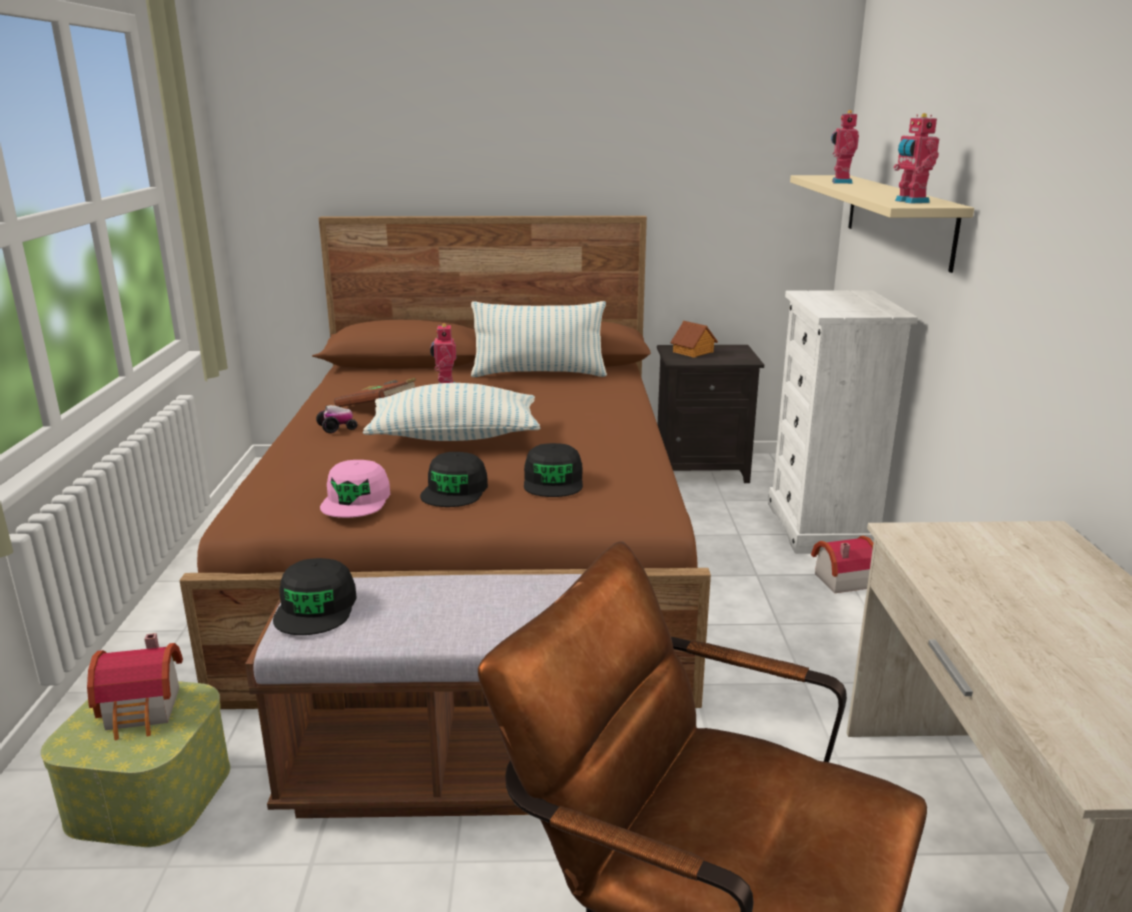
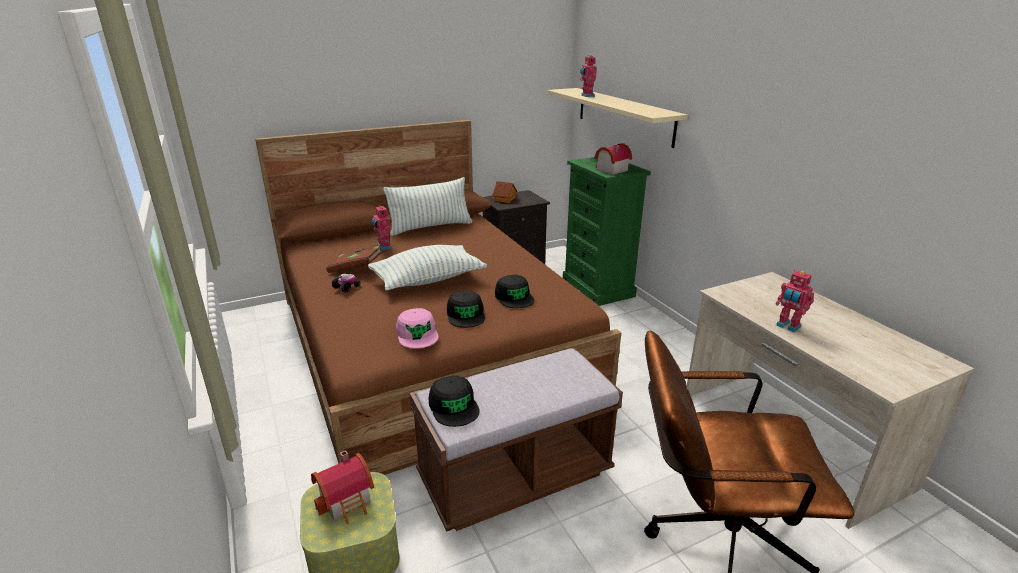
camera: 25 degrees left, 5 degrees up
(822, 527) = (598, 288): white dresser -> green dresser
(839, 579) = (626, 316): toy house -> toy house (610, 170)
(910, 201) = (652, 112): toy robot -> toy robot (787, 326)

